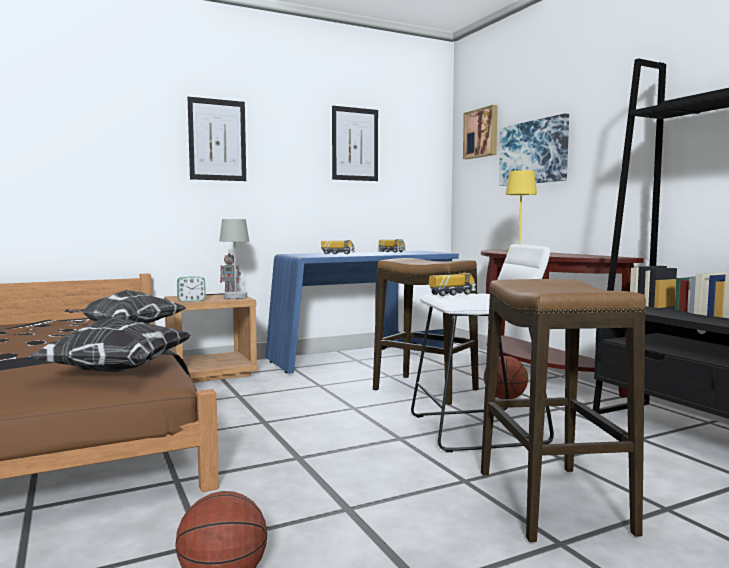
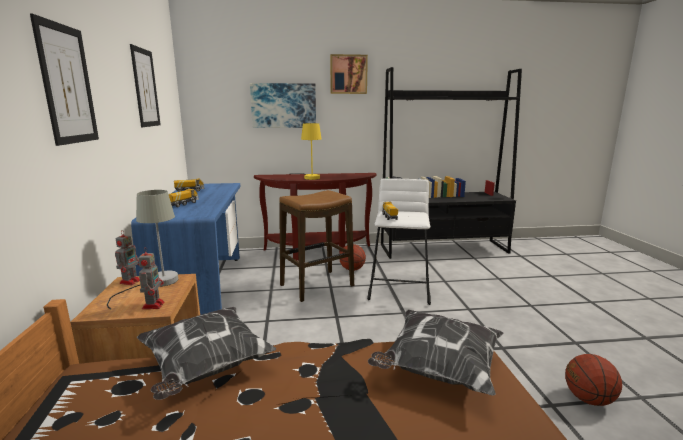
camera: 70 degrees left, 10 degrees up
(191, 300) = (153, 305): alarm clock -> toy robot
(481, 133) = (221, 83): picture -> picture (348, 74)
(552, 502) = (493, 296): stool -> none

